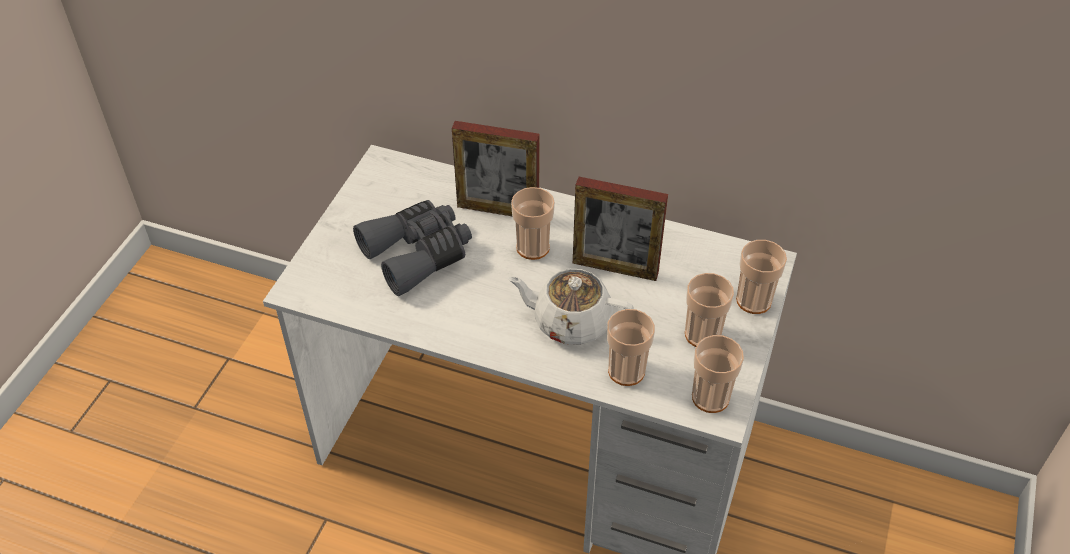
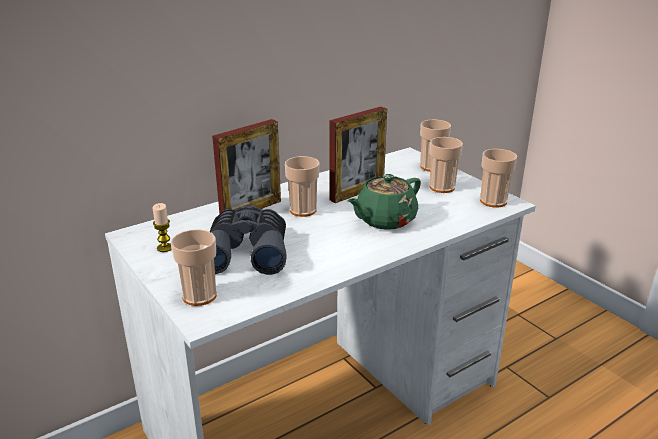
camera: 55 degrees left, 20 degrees down
(379, 197) = (165, 248): none -> candle
(571, 321) = (384, 220): white teapot -> green teapot
(626, 371) = (447, 217): cup -> cup (199, 296)

